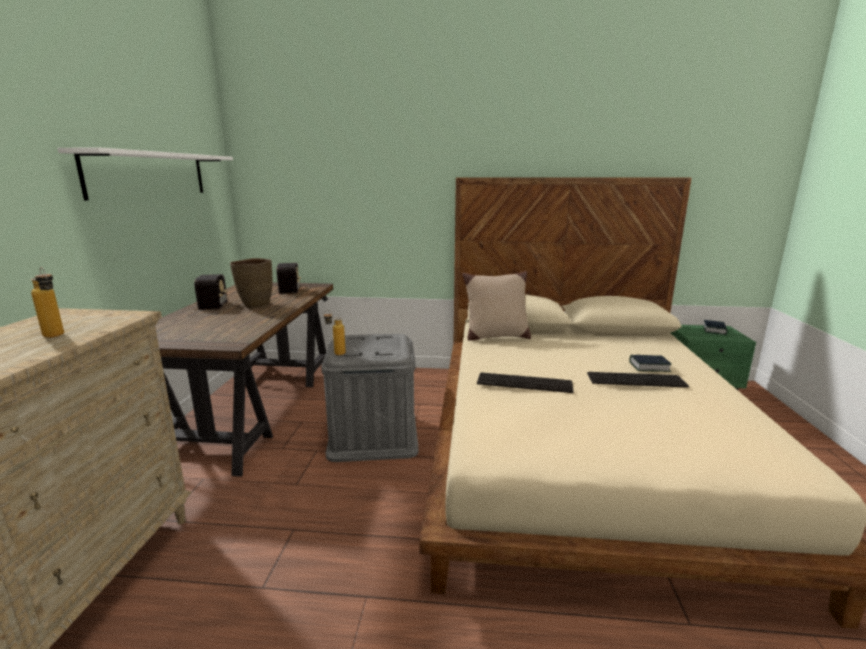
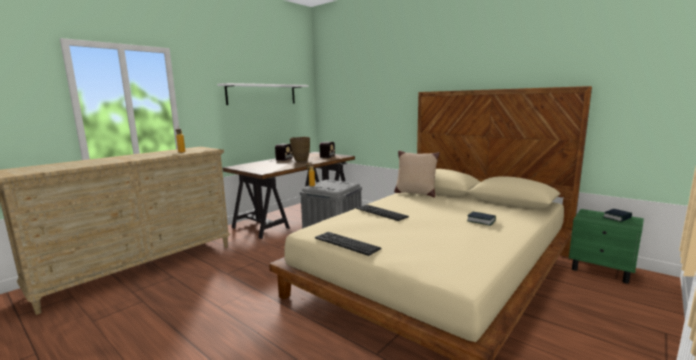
camera: 35 degrees right, 5 degrees down
(636, 380) = (453, 224): keyboard -> keyboard (346, 243)

